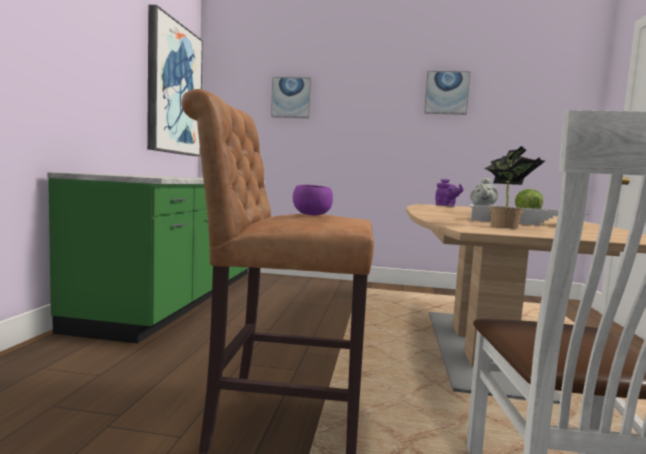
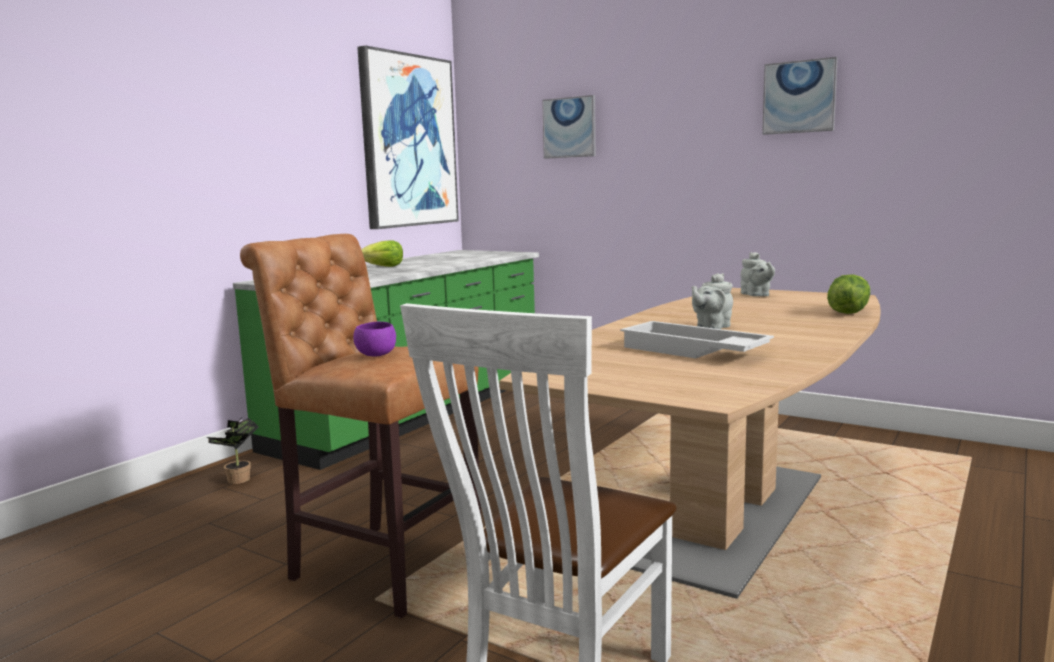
camera: 25 degrees right, 5 degrees up
(170, 176) = (384, 267): none -> lettuce
(446, 206) = (756, 295): purple teapot -> grey teapot
(508, 227) = (612, 366): potted plant -> potted plant (238, 481)

